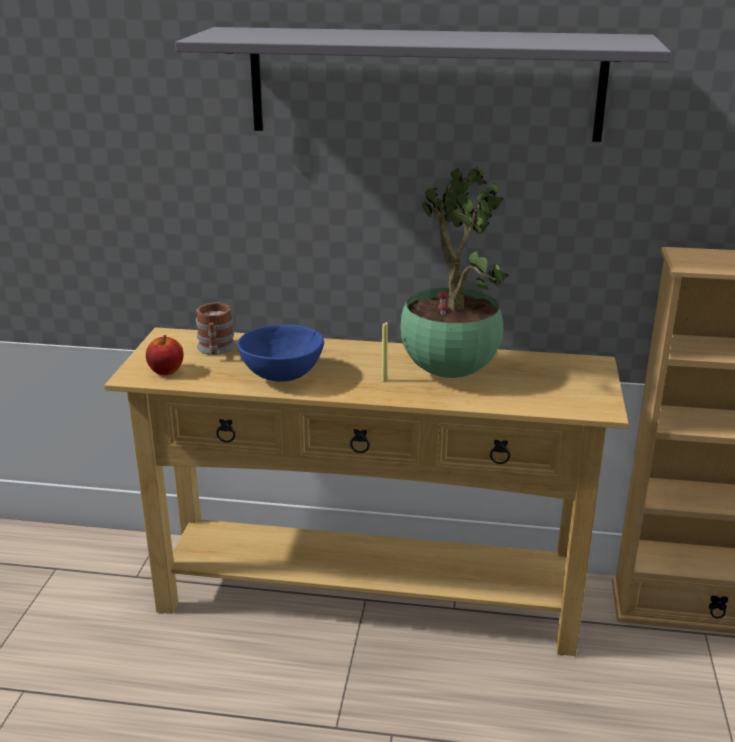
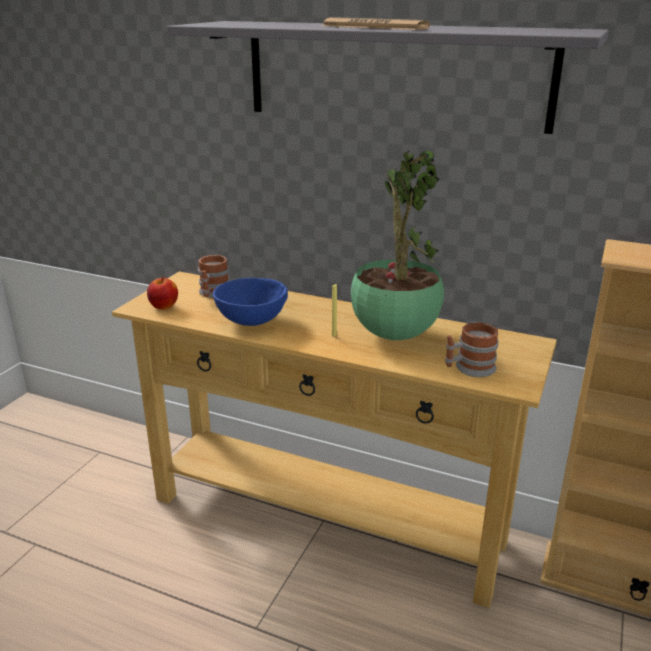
camera: 15 degrees right, 0 degrees up
(421, 39) = (373, 27): none -> newspaper
(544, 398) = (469, 368): none -> mug

